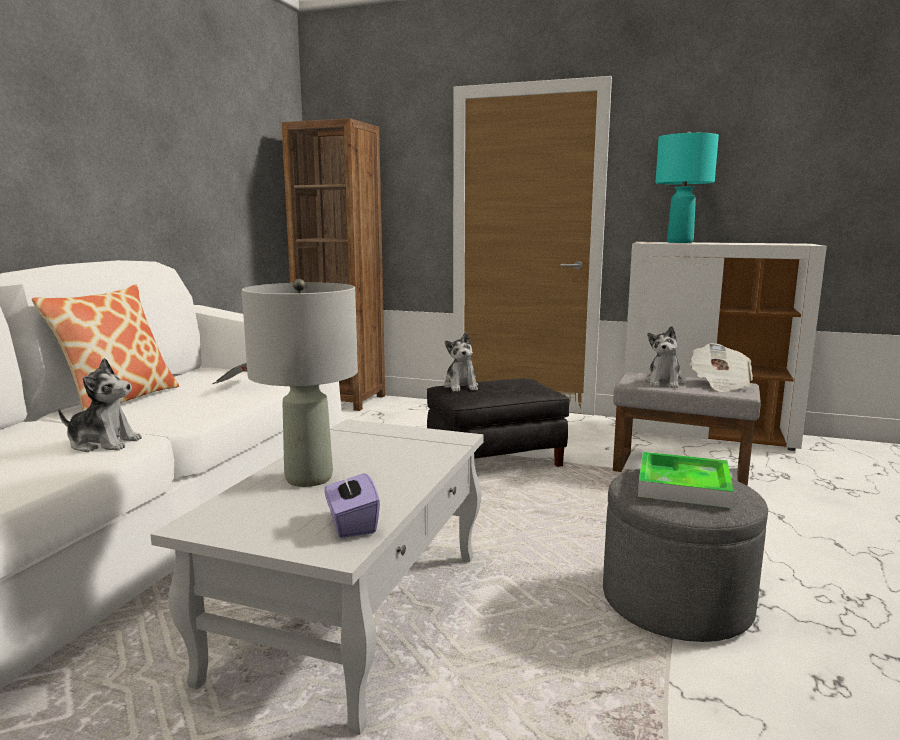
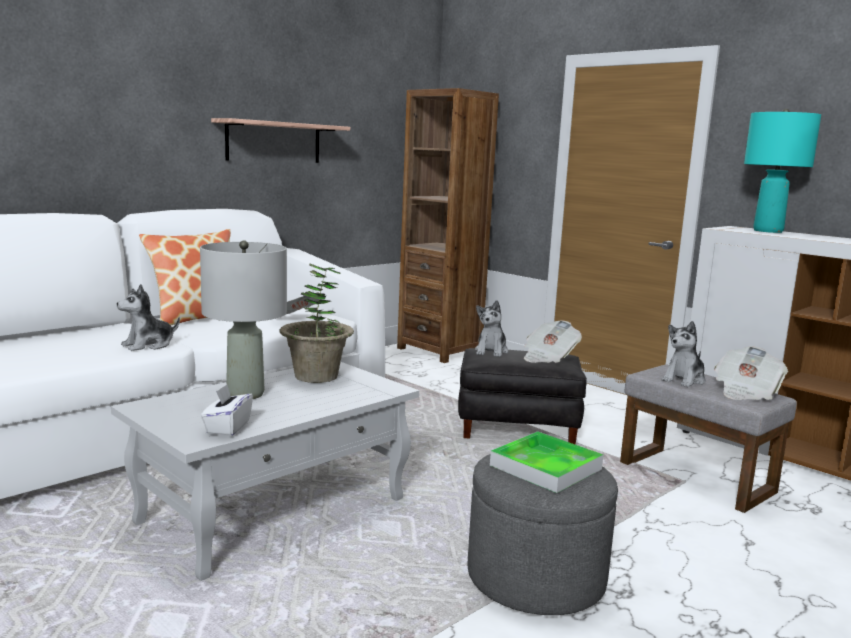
camera: 25 degrees right, 0 degrees up
(103, 443) = (148, 345): plush toy -> plush toy turned 105 degrees clockwise
(155, 178) = (274, 142): none -> shelf
(351, 524) = (227, 428): purple tissue box -> white tissue box
(357, 441) = (316, 376): none -> potted plant
(518, 383) = (548, 357): none -> newspaper

